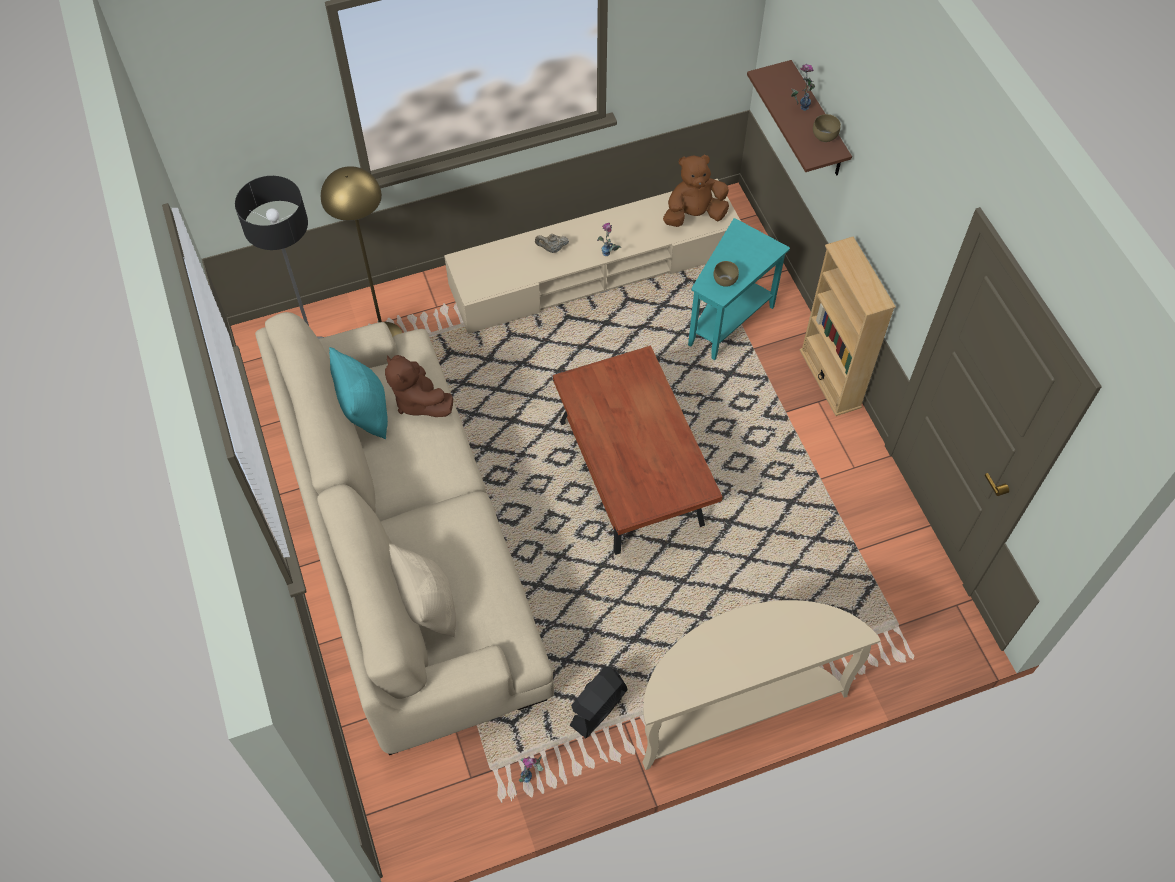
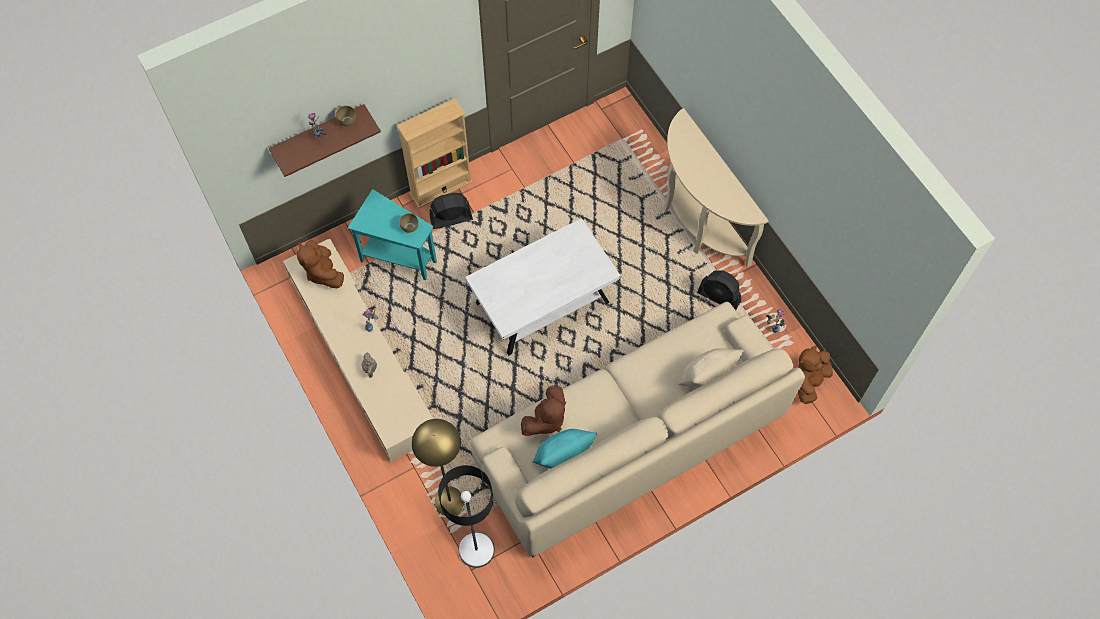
camera: 100 degrees left, 5 degrees up
(432, 808) = (809, 381): none -> brown plush toy
(631, 473) = (542, 302): brown coffee table -> white coffee table
(778, 384) = (451, 219): none -> black fan

